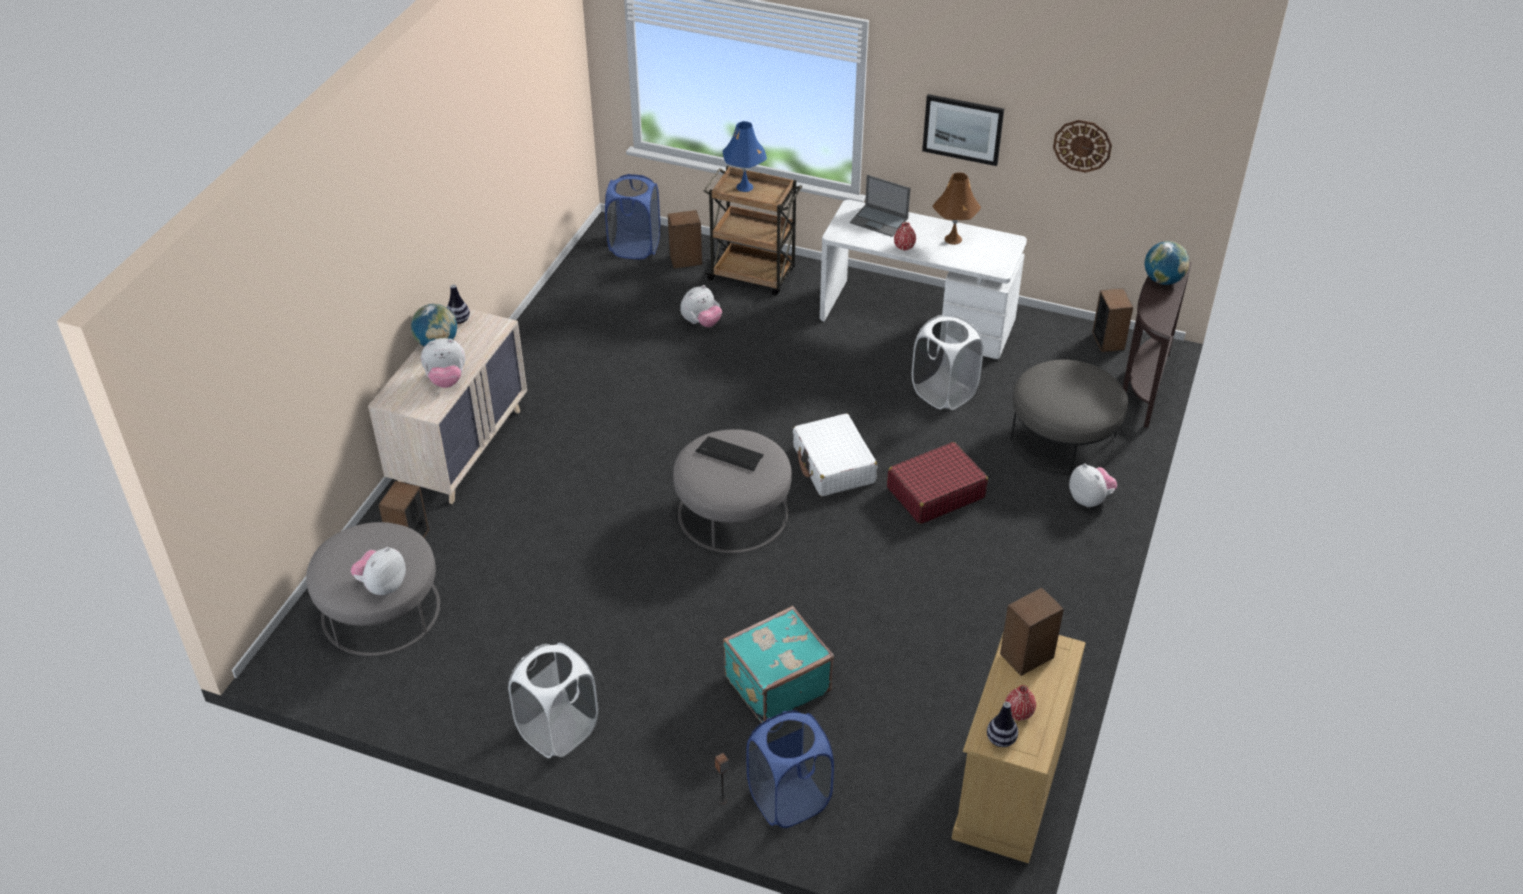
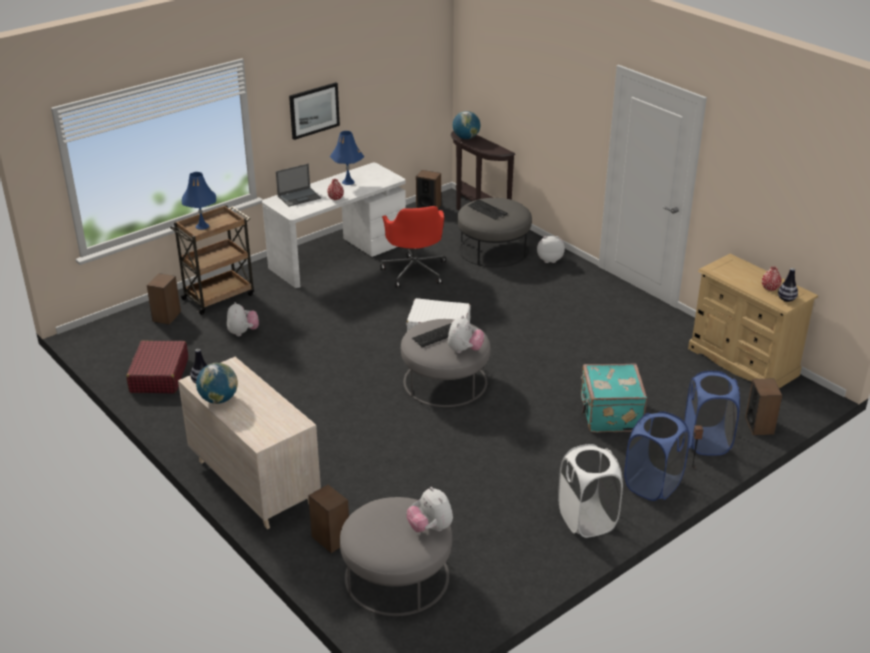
camera: 60 degrees left, 10 degrees down
(446, 380) = (268, 406): plush toy -> plush toy (464, 350)
(634, 247) = (122, 332): blue laundry basket -> blue laundry basket (652, 484)
(935, 493) = (498, 304): red suitcase -> red suitcase (159, 376)
(943, 393) = (415, 271): white laundry basket -> red office chair
(953, 239) = (348, 182): brown table lamp -> blue table lamp
(1027, 656) = (729, 272): speaker -> speaker (759, 426)
(1064, 382) = (487, 210): none -> keyboard
(1082, 145) = (382, 85): wall clock -> none

